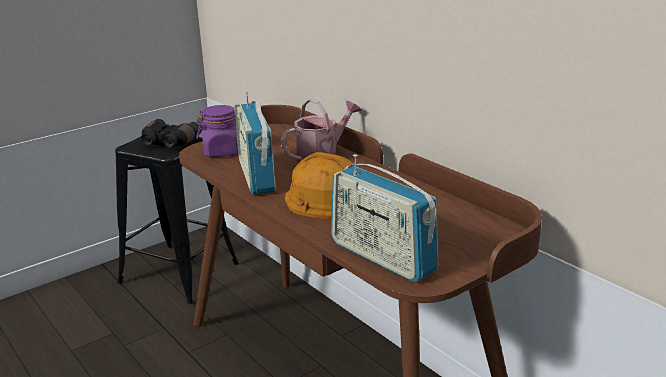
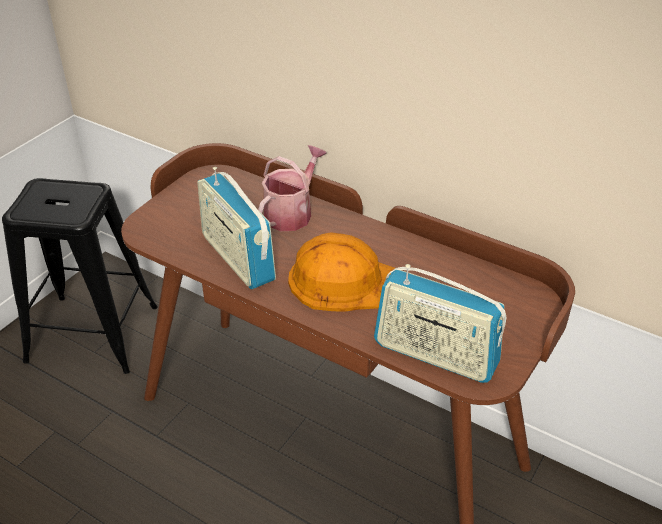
camera: 20 degrees left, 15 degrees up
(168, 142) = (66, 199): black binoculars -> none
(223, 151) = (173, 223): purple jar -> none

